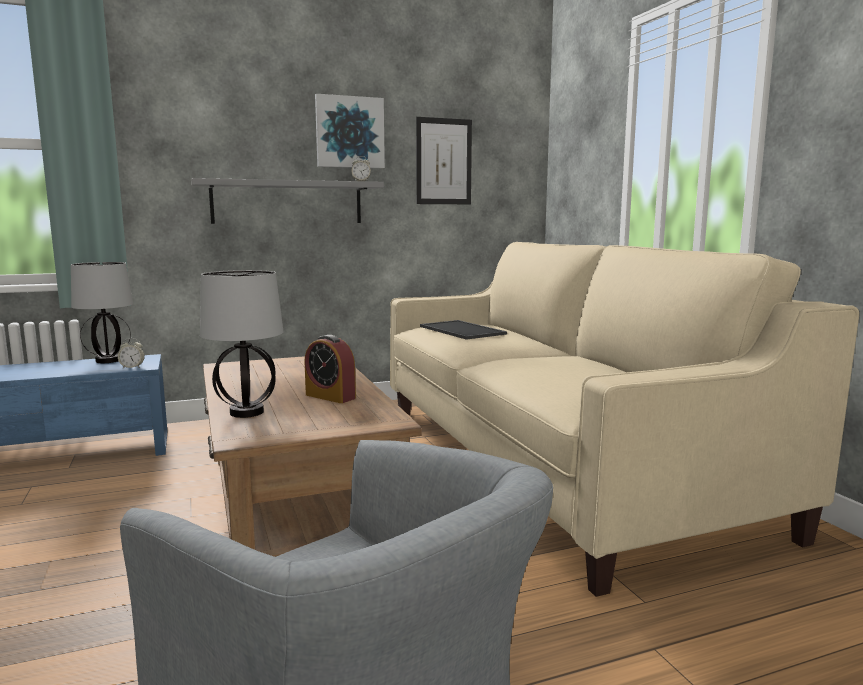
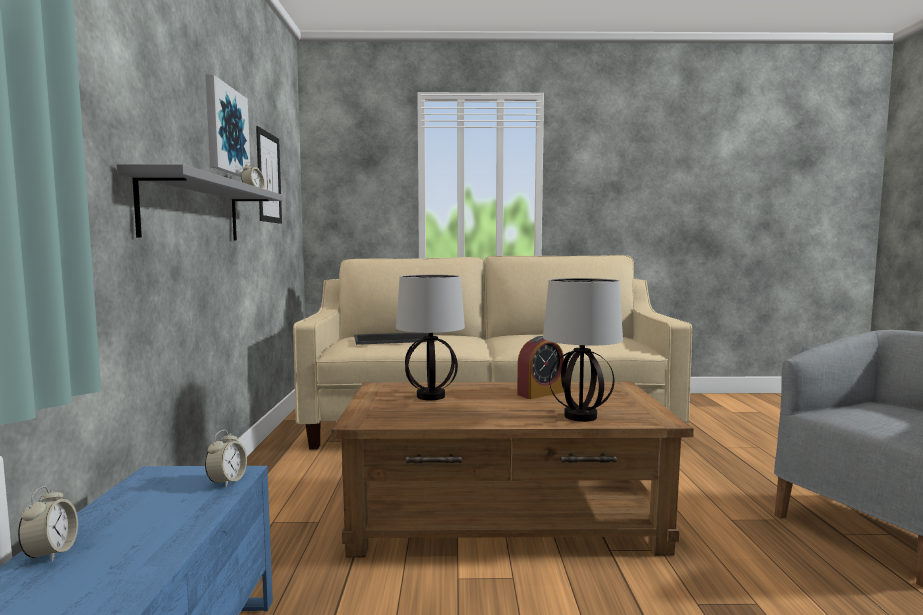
camera: 70 degrees left, 5 degrees down
(57, 363) = (51, 553): none -> alarm clock
(109, 360) = (125, 502): table lamp -> table lamp (430, 396)

